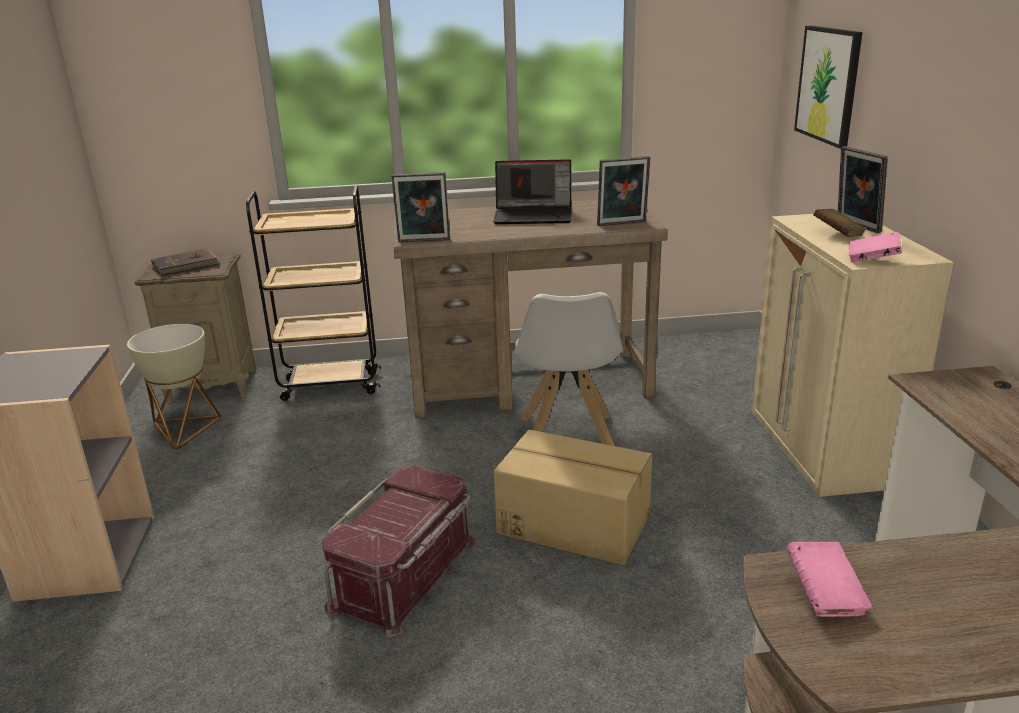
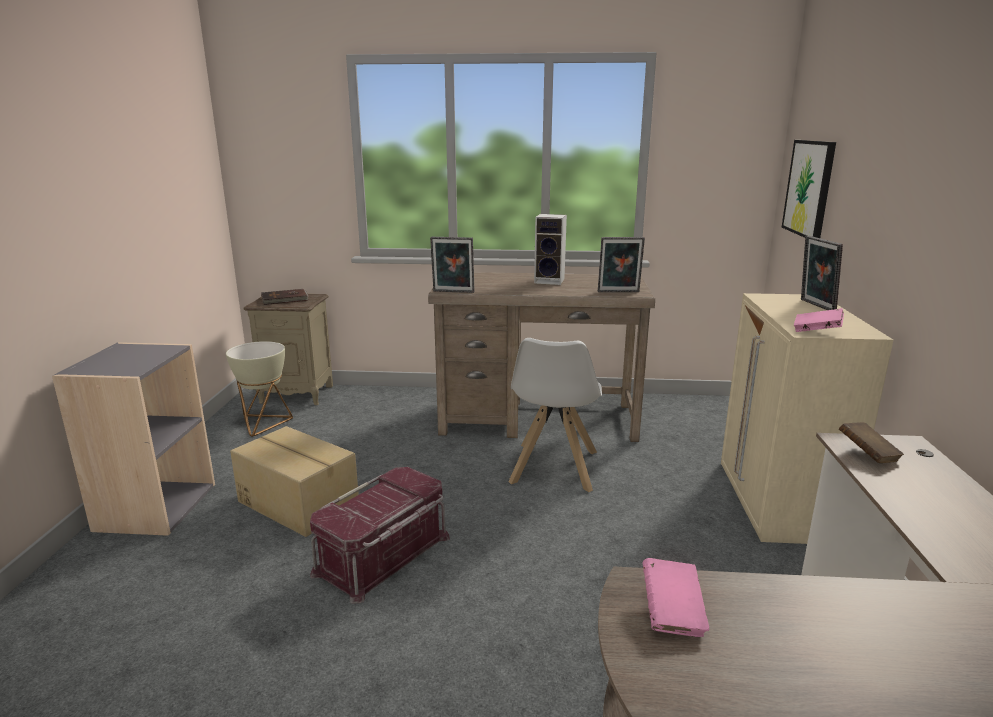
camera: 10 degrees right, 5 degrees down
(331, 386) = (384, 404): brown cart -> none
(534, 215) = (550, 281): laptop -> speaker
(573, 523) = (535, 534): cardboard box -> cardboard box (299, 502)
(837, 234) = (795, 310): brown book -> brown book (867, 454)

